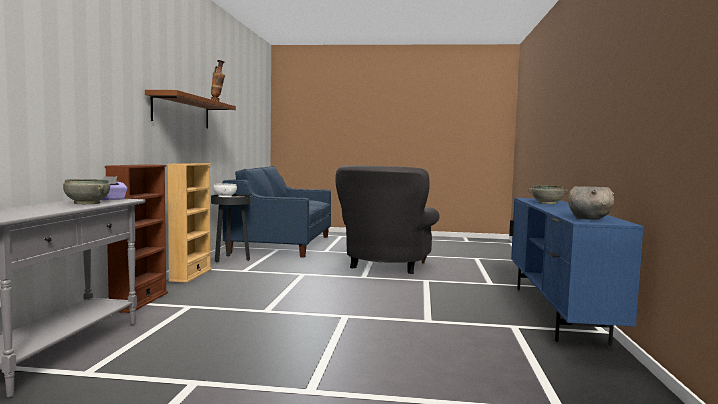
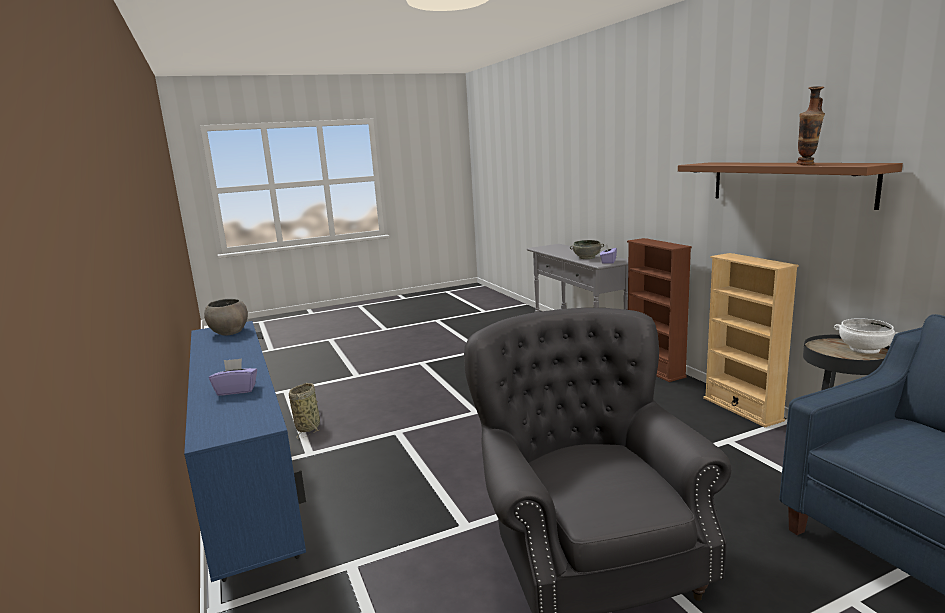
camera: 150 degrees right, 10 degrees up
(516, 347) = (308, 426): none -> basket
(547, 203) = (236, 390): grey bowl -> purple tissue box

